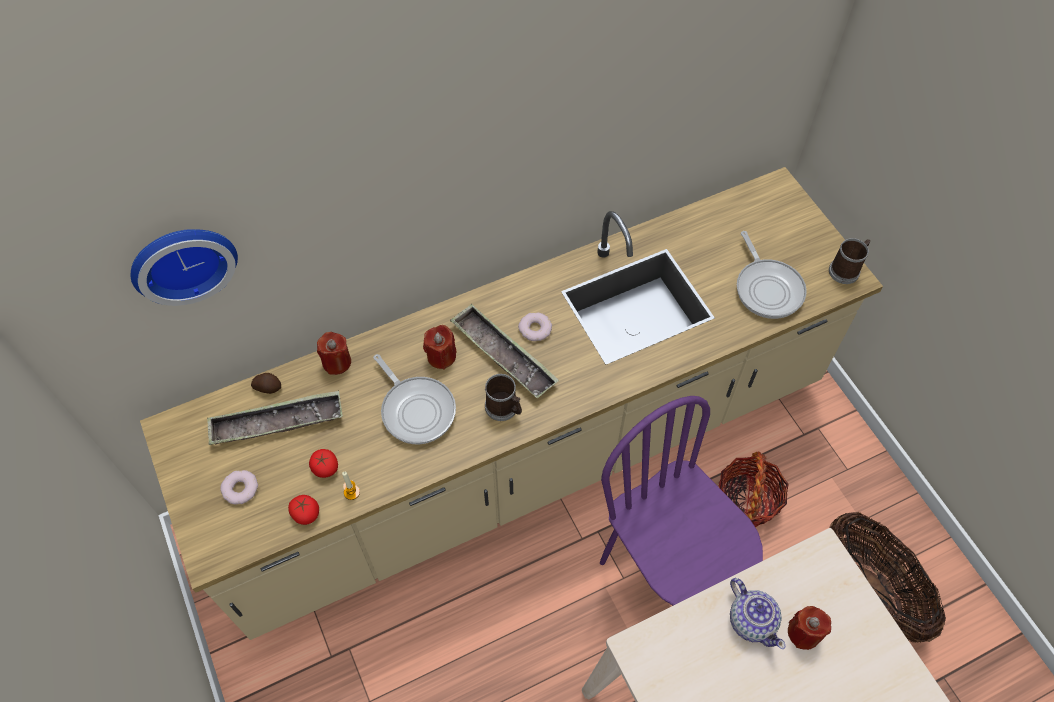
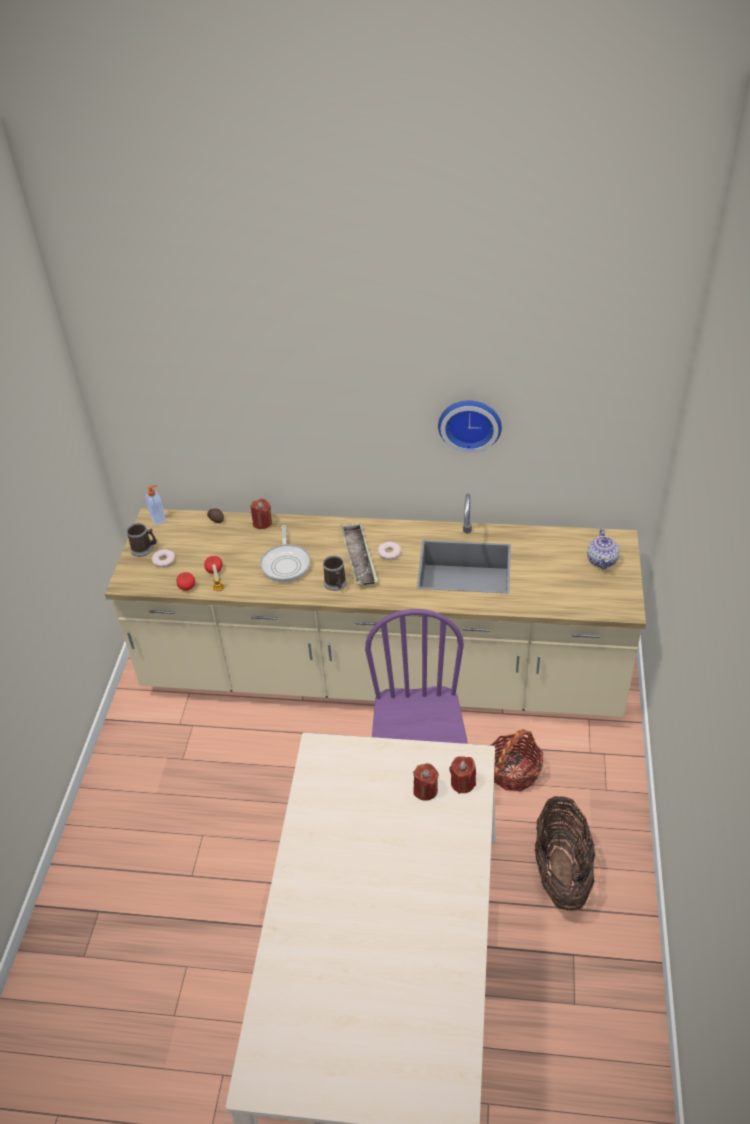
camera: 35 degrees right, 15 degrees down
(181, 426) = (158, 519): none -> soap dispenser
(182, 260) = (186, 405): wall clock -> wall clock (470, 423)
(277, 422) = (207, 538): tray -> none
(441, 356) = (322, 544): red candle -> red candle (463, 783)
(751, 620) = (398, 767): teapot -> teapot (602, 560)
(767, 288) = (560, 591): frying pan -> none
(846, 269) = (627, 604): mug -> mug (144, 549)

